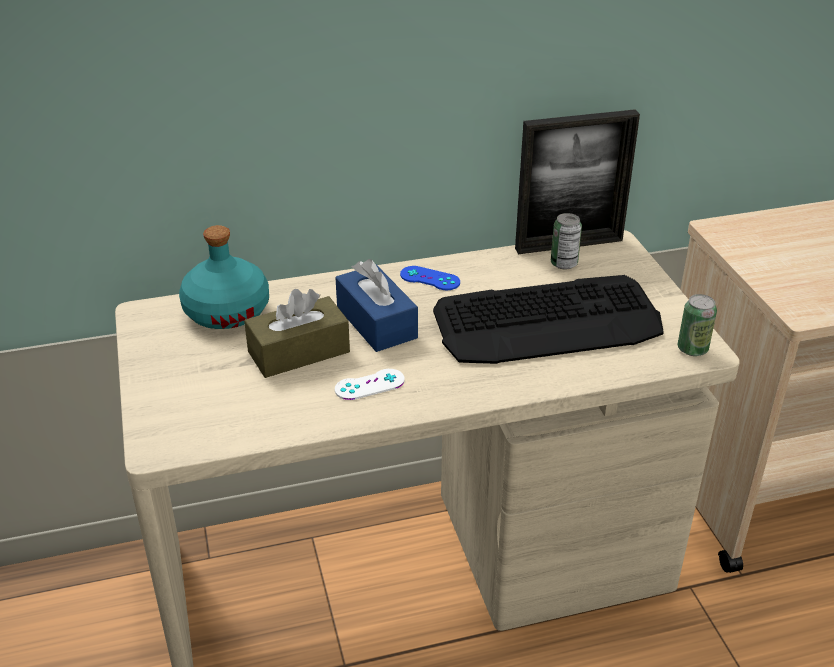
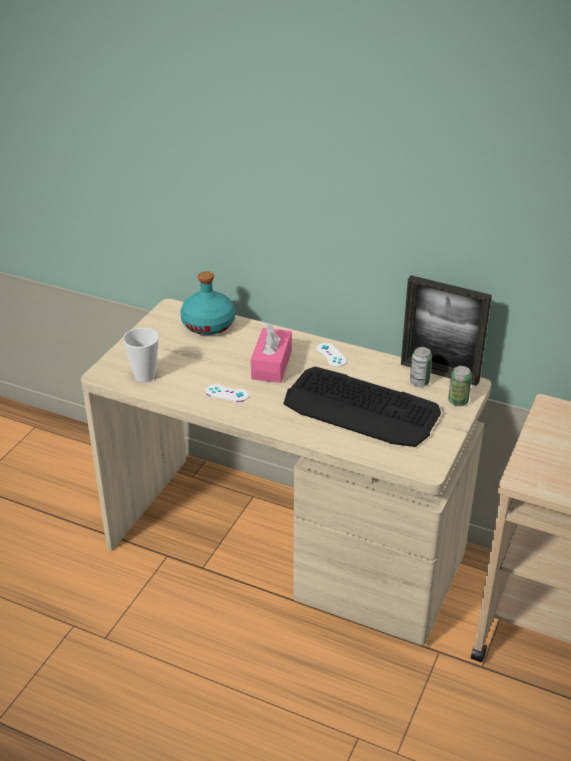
camera: 40 degrees right, 0 degrees up
(226, 419) = (144, 376): none -> cup
(299, 352) = (215, 361): brown tissue box -> none
(376, 322) = (271, 365): blue tissue box -> pink tissue box
(430, 278) = (331, 355): blue game controller -> white game controller
(692, 349) = (421, 463): can -> can (458, 401)

